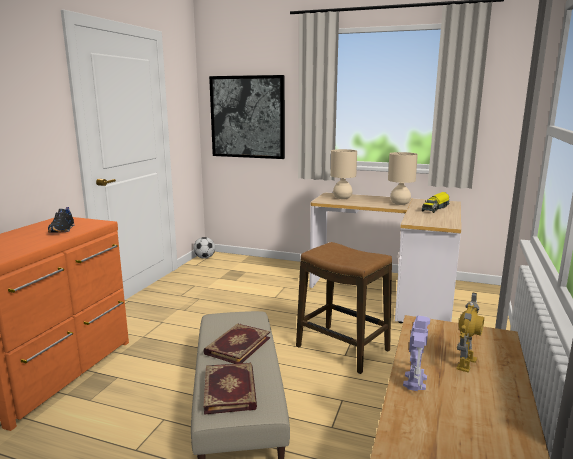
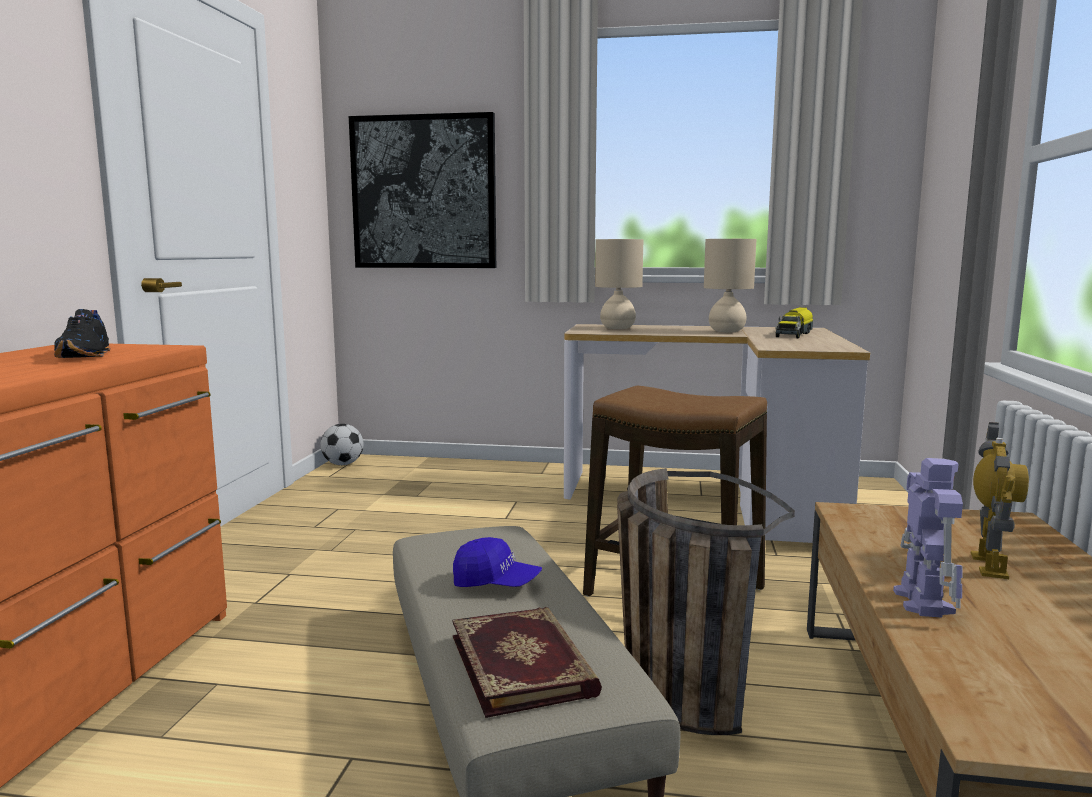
camera: 10 degrees left, 5 degrees down
(237, 345) = (496, 583): book -> blue cap
(318, 398) = (670, 682): none -> basket

